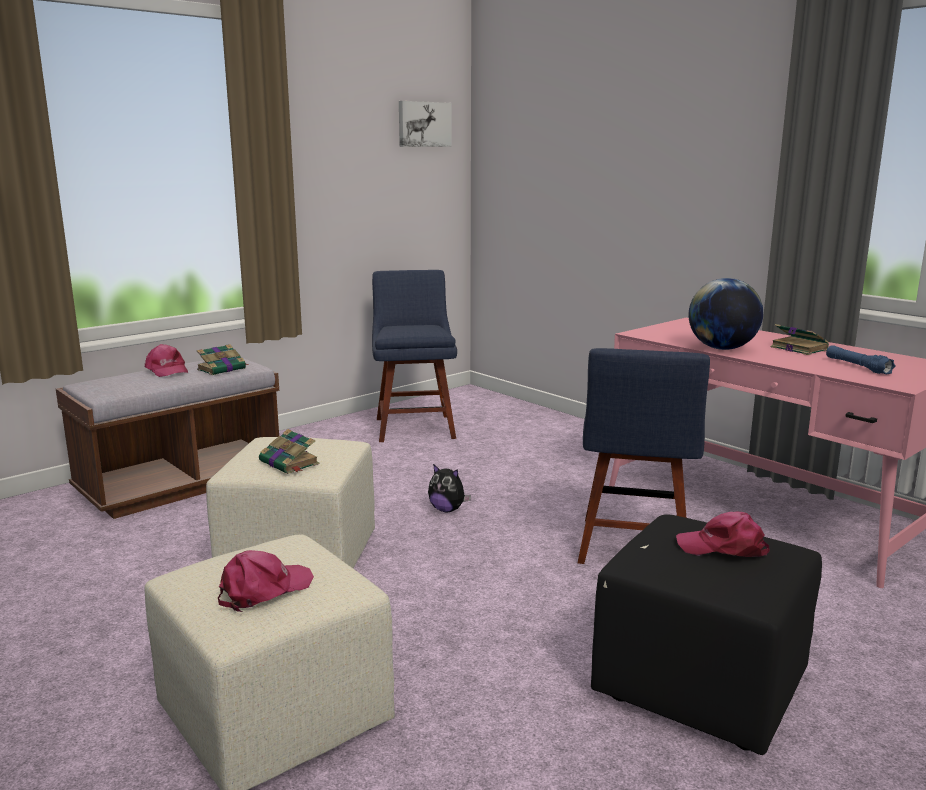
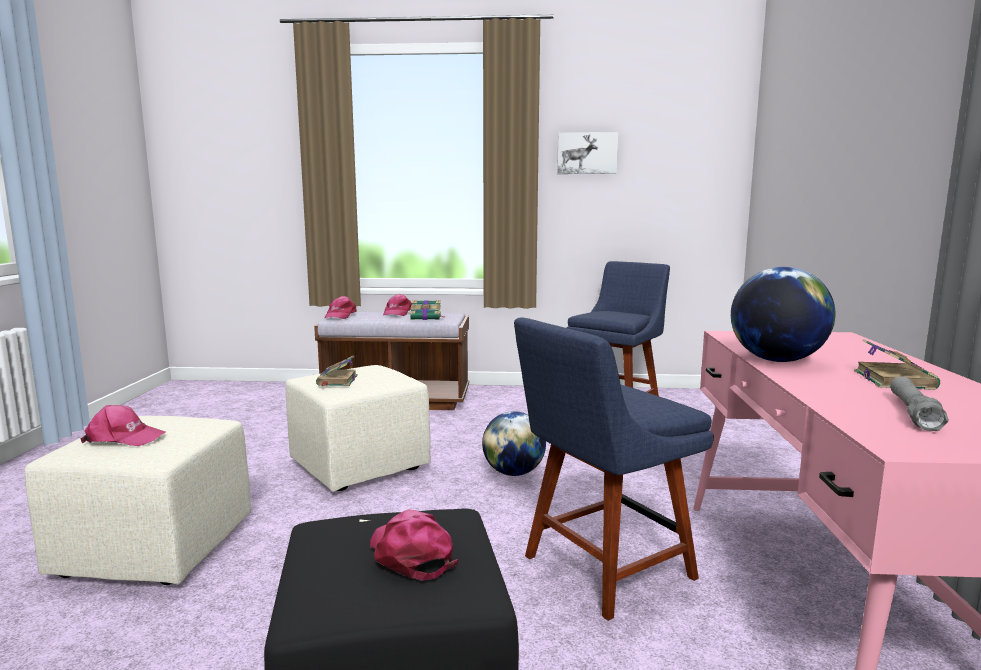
camera: 45 degrees right, 5 degrees down
(103, 388) = (340, 315): none -> pink cap
(423, 124) = (692, 129): picture -> picture (587, 153)
(447, 510) = (513, 473): plush toy -> globe
(857, 366) = (913, 413): blue flashlight -> grey flashlight

